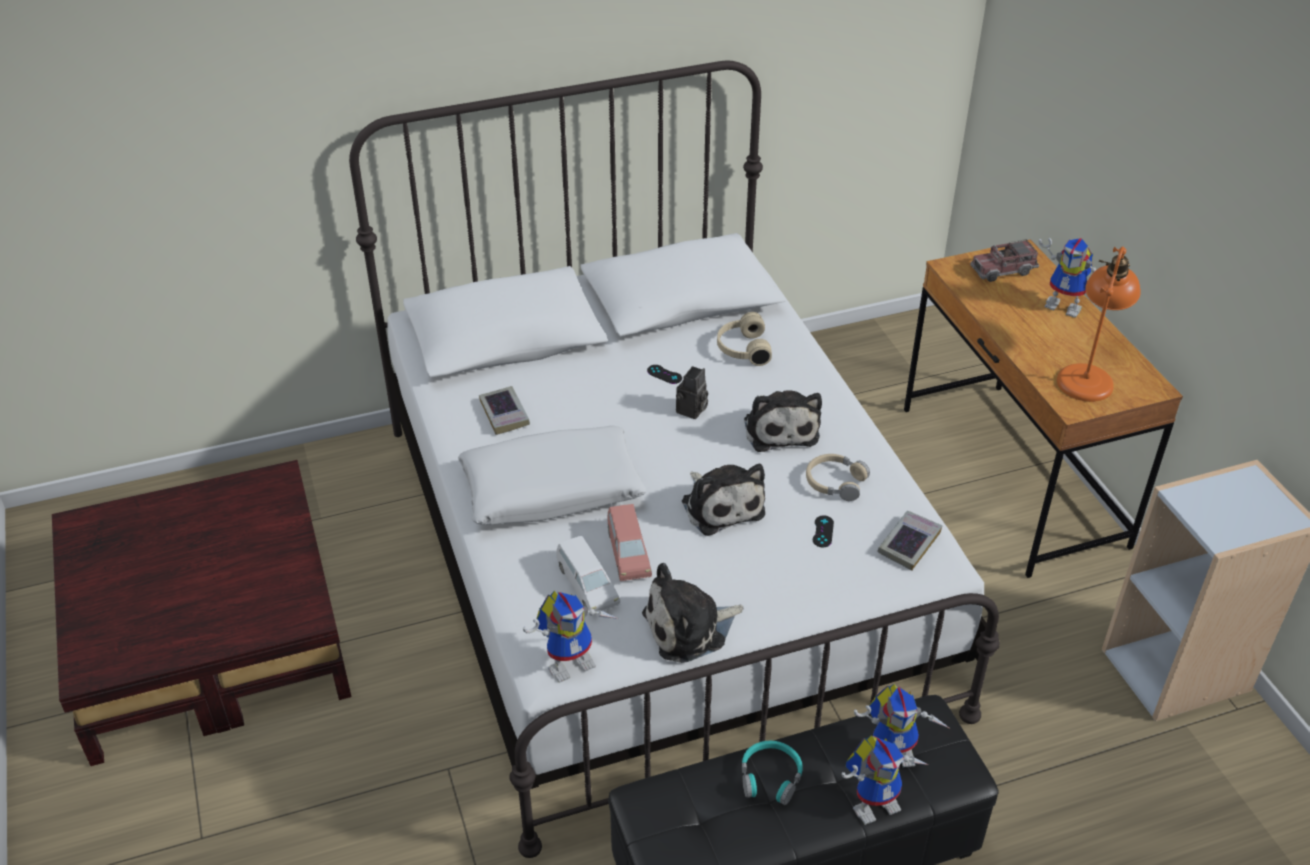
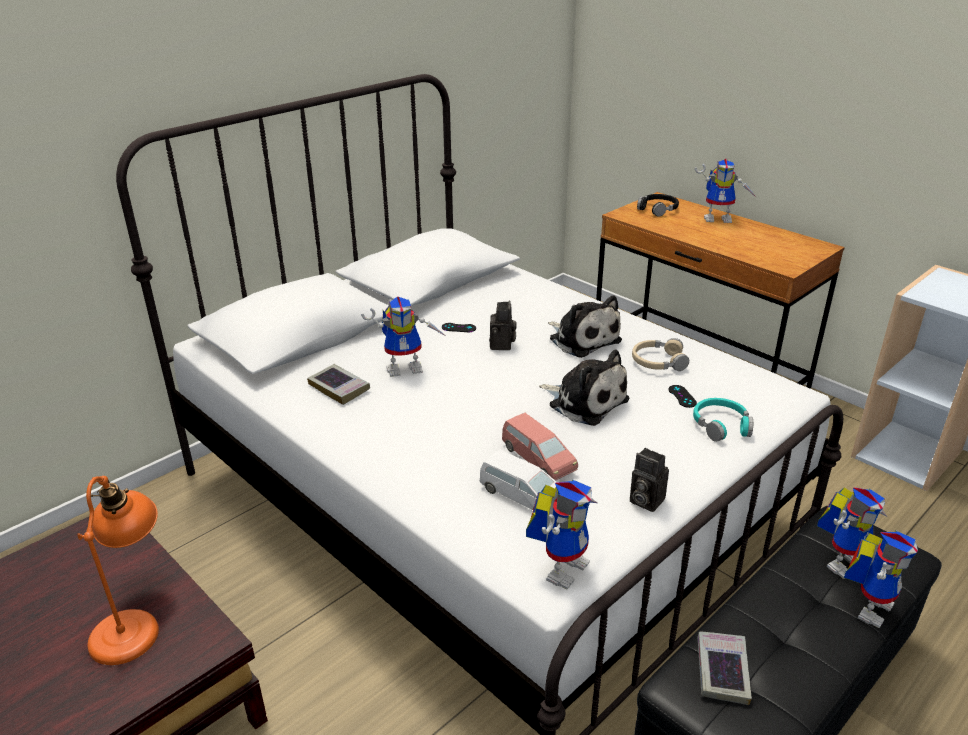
camera: 25 degrees left, 10 degrees down
(552, 490) = (428, 432): white pillow -> none
(581, 409) = (407, 367): none -> toy robot
(689, 628) = (644, 500): plush toy -> camera
(742, 349) = (506, 298): beige headphones -> none
(770, 777) = (769, 619): turquoise headphones -> turquoise headphones (721, 425)
(909, 543) = (753, 386): book -> book (722, 671)
(1003, 270) = (658, 209): toy truck -> black headphones
(1089, 369) = (771, 246): orange table lamp -> orange table lamp (133, 614)

